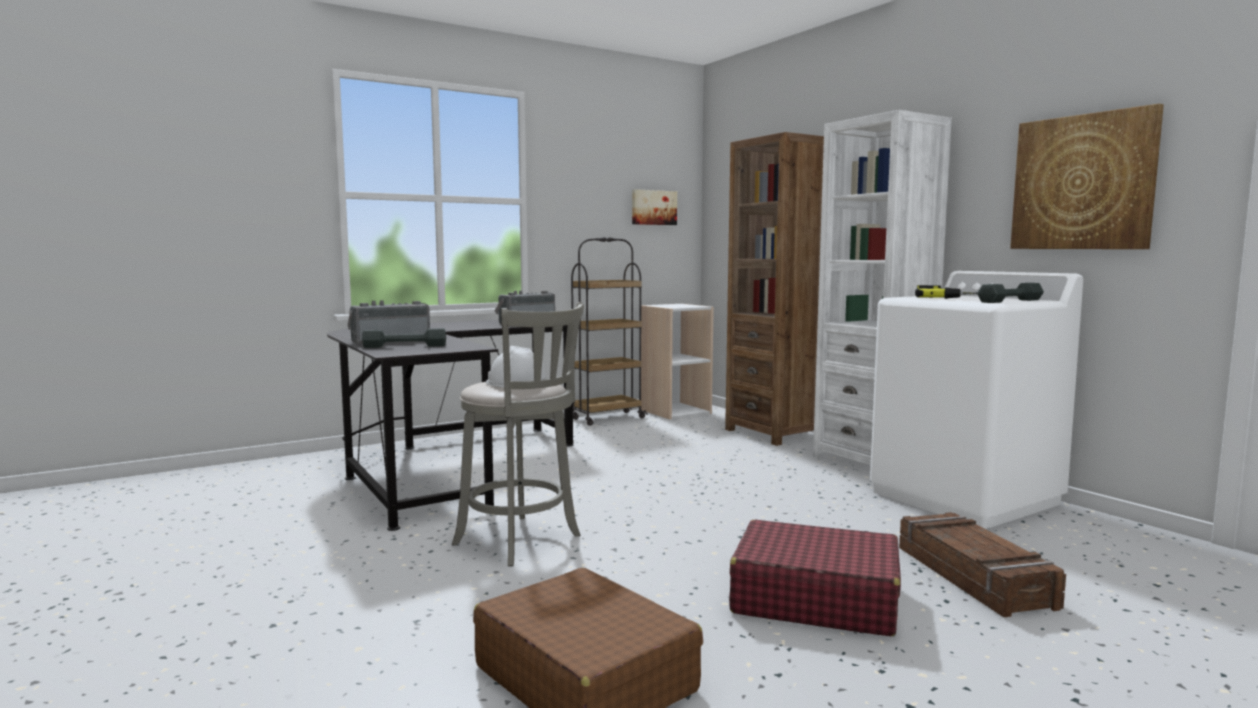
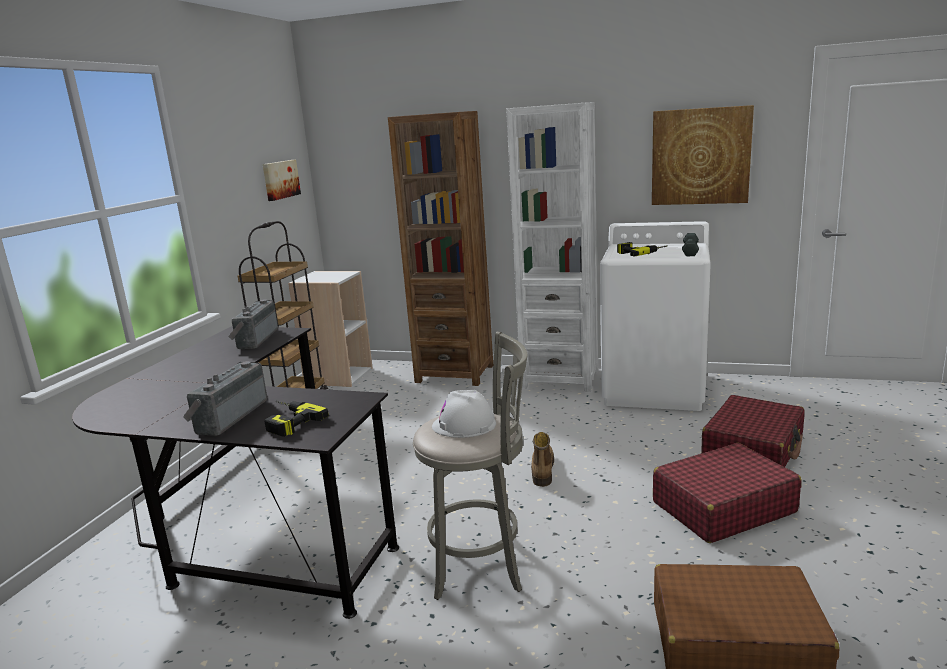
camera: 40 degrees left, 10 degrees up
(405, 346) = (286, 421): grey dumbbell -> power drill
(699, 511) = (542, 470): none -> boot
(974, 576) = (753, 448): crate -> red suitcase

